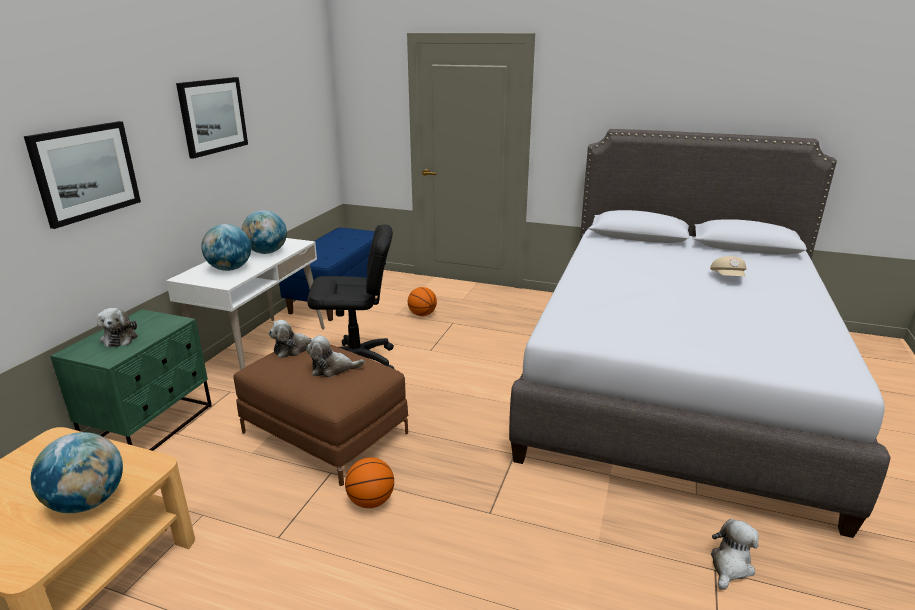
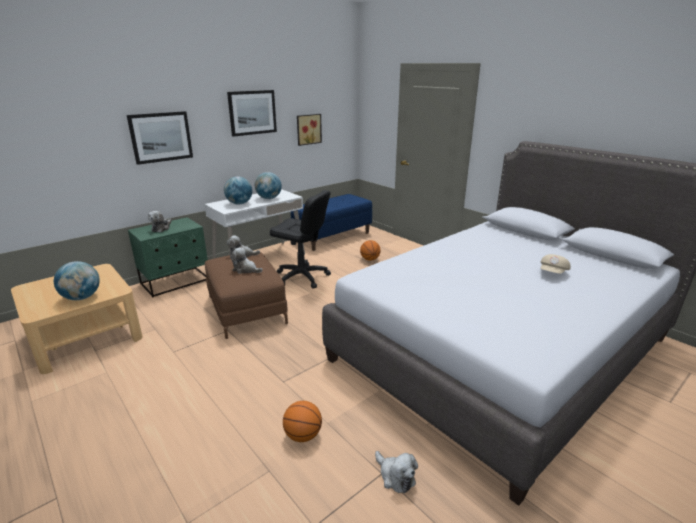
camera: 30 degrees right, 0 degrees up
(283, 136) = (308, 129): none -> picture
(371, 501) = (231, 351): basketball -> basketball (303, 435)
(730, 566) = (395, 476): plush toy -> plush toy turned 75 degrees clockwise

